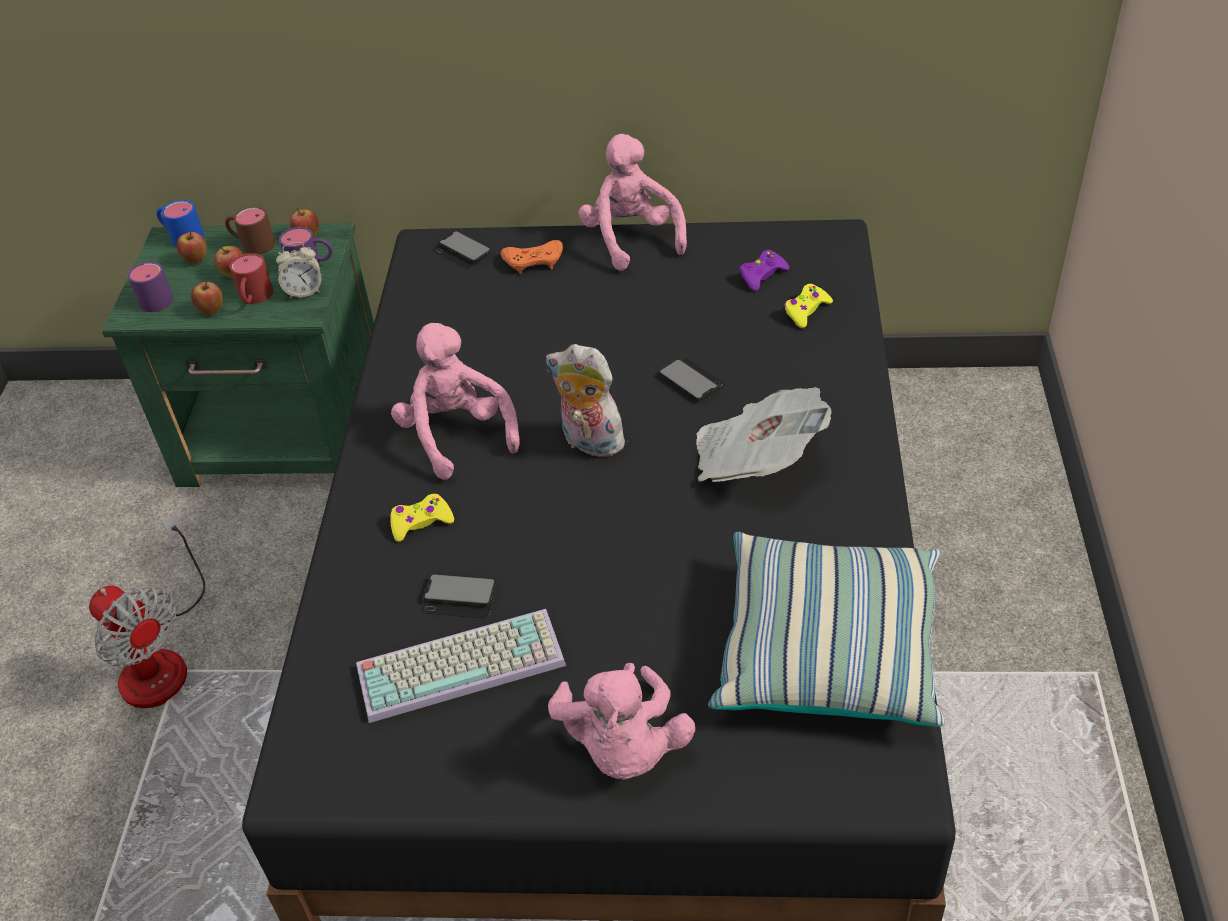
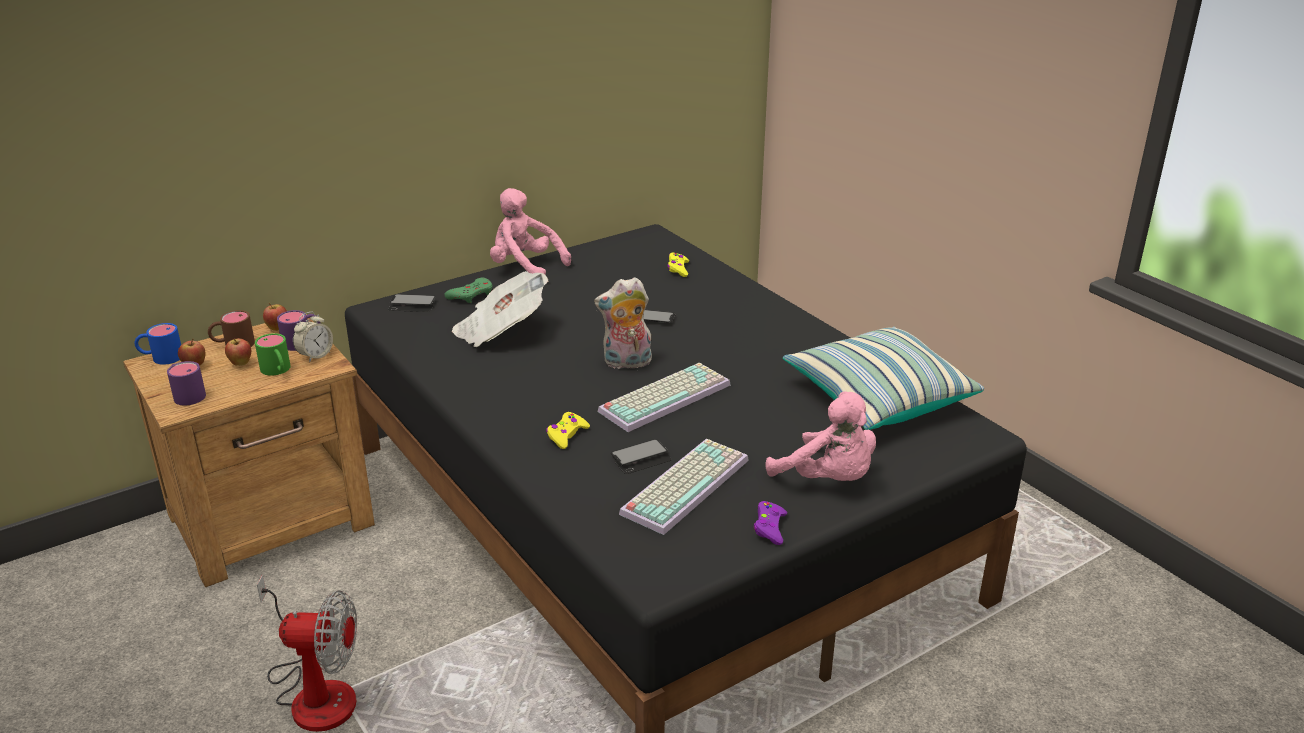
camera: 40 degrees left, 15 degrees down
(212, 311) = (249, 387): apple -> none
(254, 298) = (277, 371): red mug -> green mug
(288, 435) = (274, 520): green nightstand -> brown nightstand
(456, 434) = (533, 388): pink plush toy -> none
(534, 261) = (471, 295): orange game controller -> green game controller
(578, 516) = (665, 396): none -> keyboard
(756, 460) = (736, 338): newspaper -> newspaper (500, 331)
(762, 275) = (631, 261): purple game controller -> purple game controller (769, 528)

